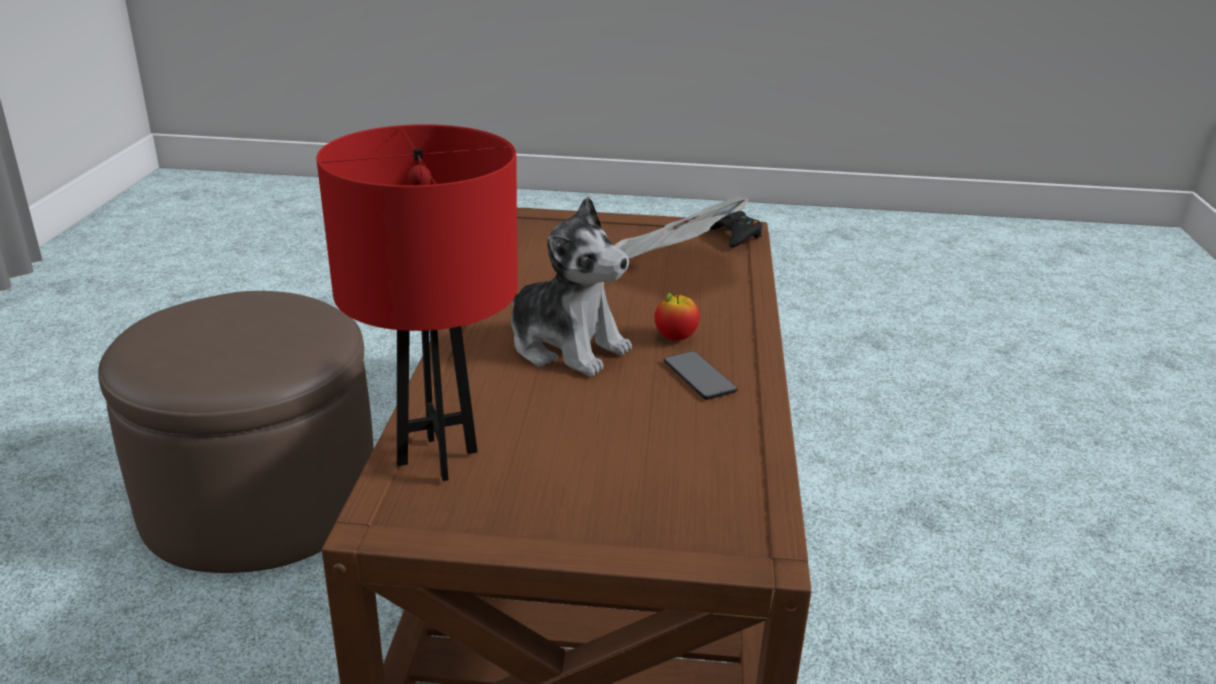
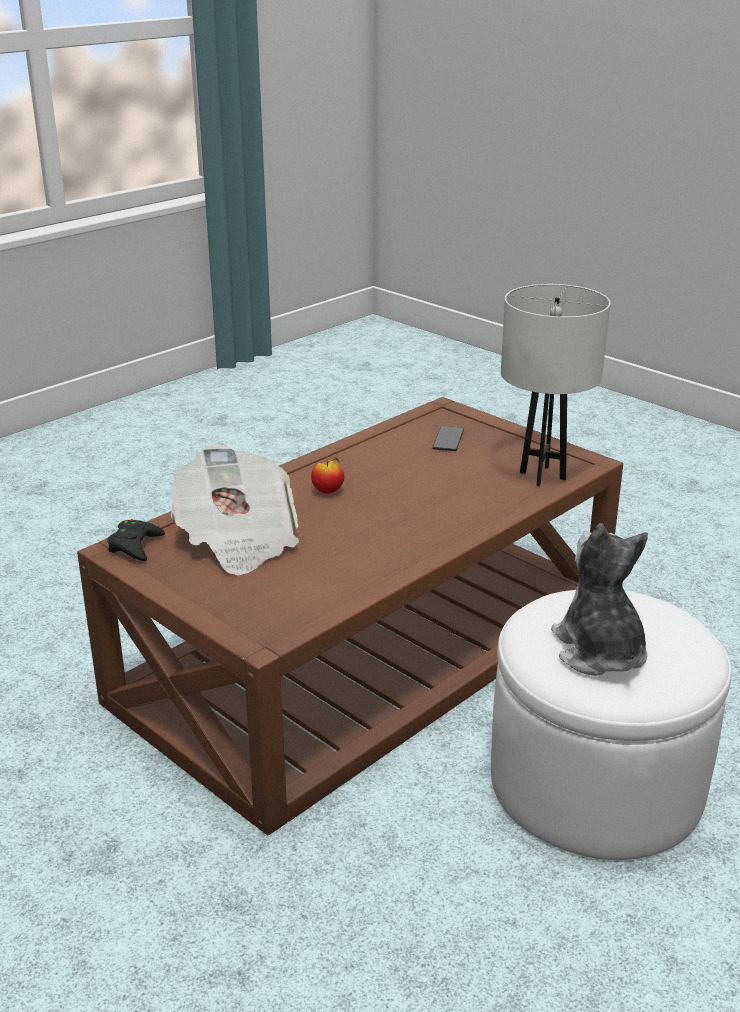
camera: 140 degrees left, 0 degrees up
(260, 499) = (596, 782): brown ottoman -> white ottoman
(436, 457) = (543, 476): red table lamp -> white table lamp
(566, 347) = (401, 509): plush toy -> plush toy (599, 652)
(699, 377) = (353, 468): phone -> phone (448, 440)

